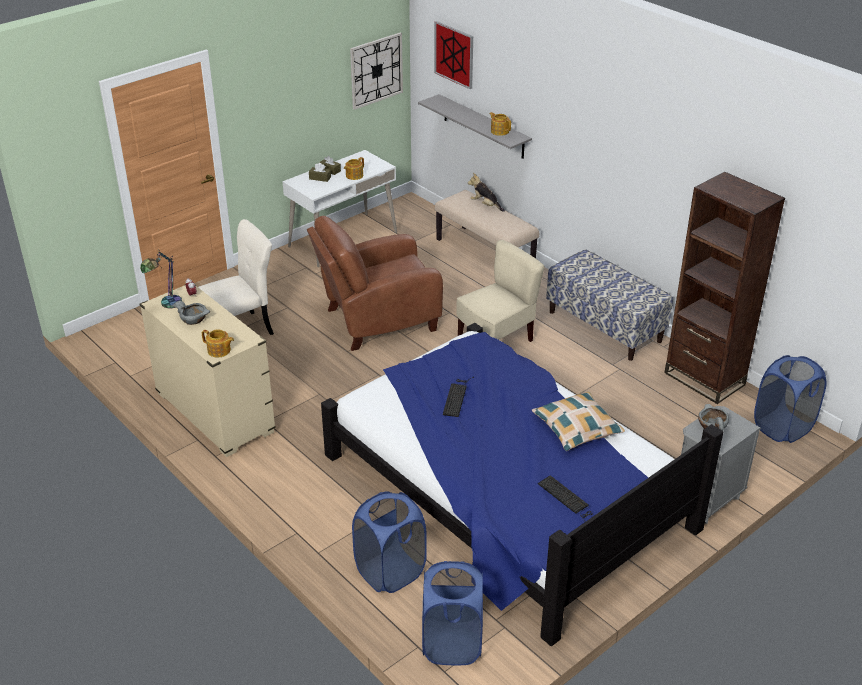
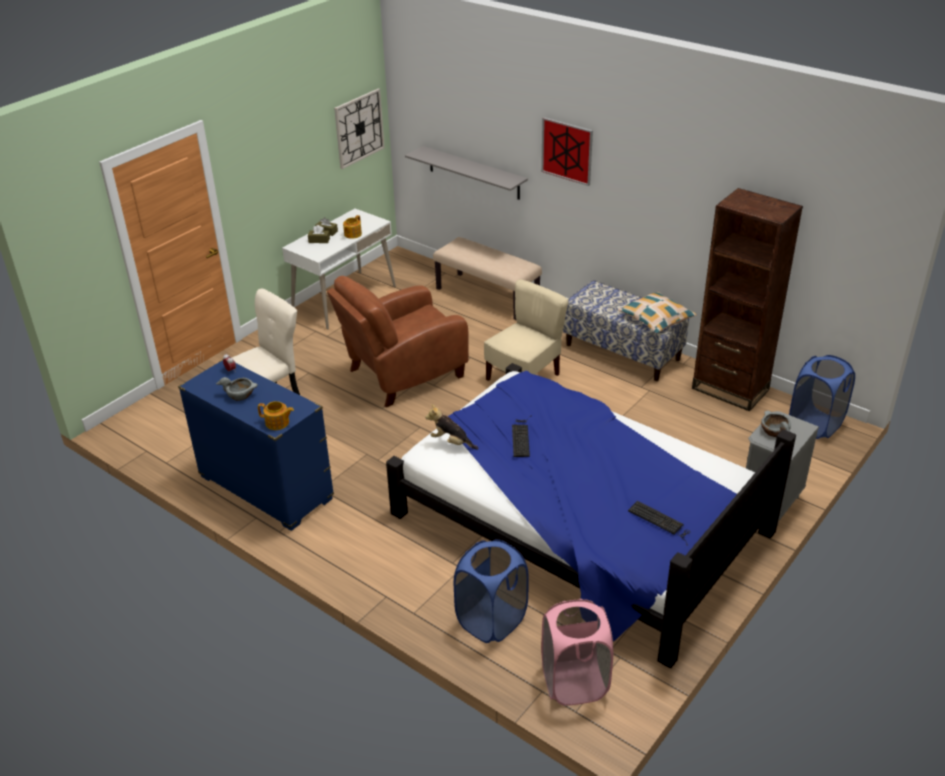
camera: 10 degrees left, 0 degrees up
(166, 305) = (207, 384): table lamp -> none
(214, 413) = (265, 488): beige dresser -> blue dresser
(451, 644) = (574, 682): blue laundry basket -> pink laundry basket
(454, 54) = (437, 105): picture -> picture (567, 151)
(485, 205) = (483, 249): plush toy -> plush toy (451, 442)
(499, 131) = (494, 175): teapot -> none
(577, 428) = (646, 451): pillow -> pillow (656, 318)

